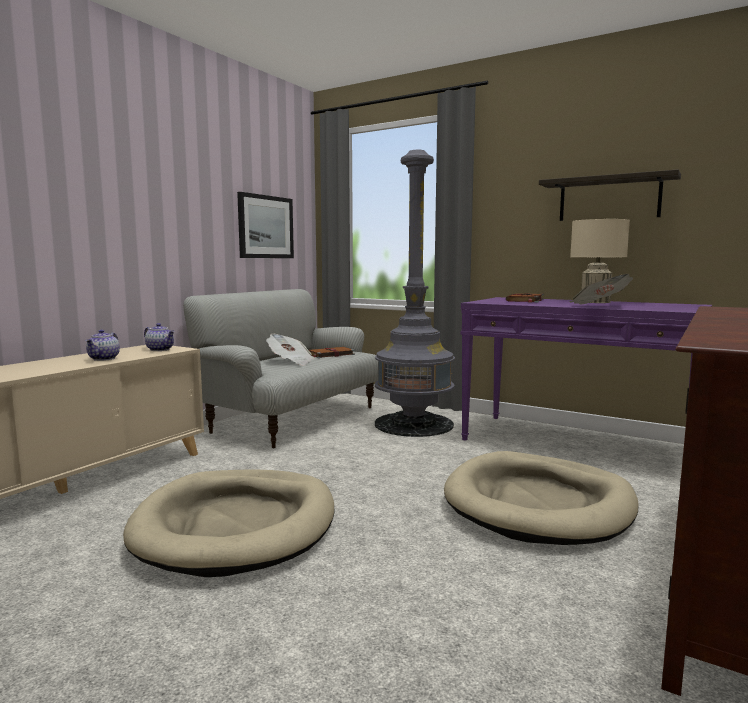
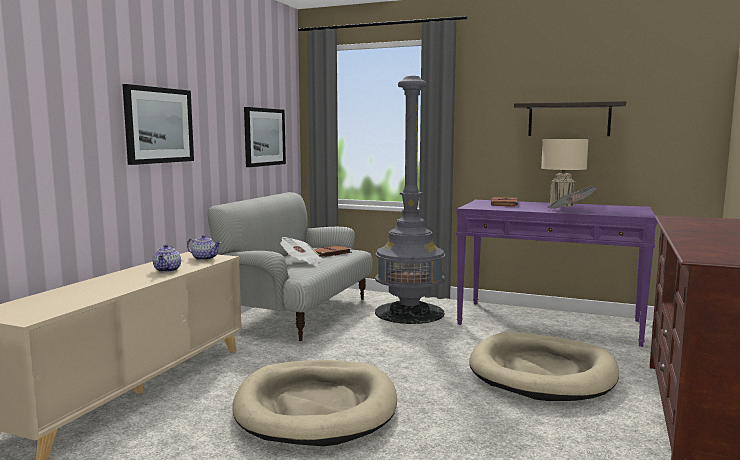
camera: 10 degrees left, 0 degrees up
(117, 202) = (159, 125): none -> picture

